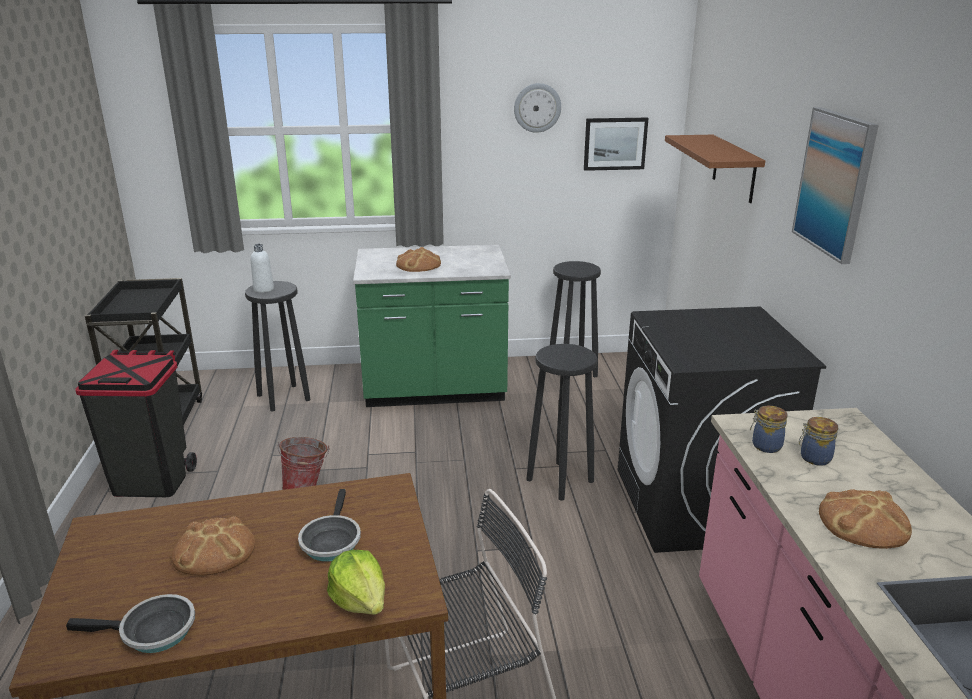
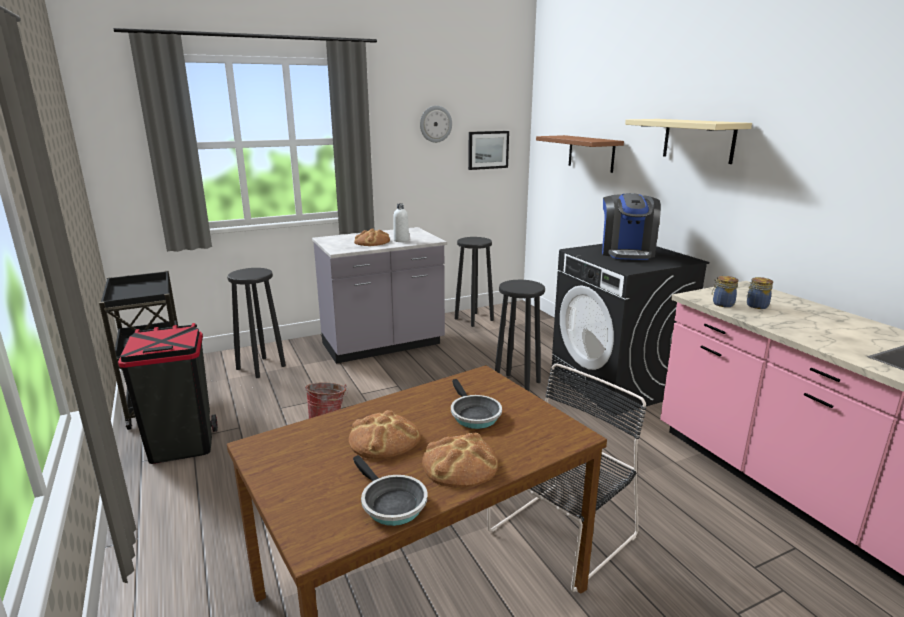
camera: 20 degrees left, 5 degrees down
(152, 632) = (390, 504): frying pan -> frying pan turned 75 degrees clockwise
(263, 289) = (244, 274): white bottle -> white bottle (401, 240)
(360, 600) = (537, 445): lettuce -> none
(434, 392) = (383, 345): green counter -> grey counter
(720, 331) = (627, 252): none -> coffee machine
(835, 183) = (698, 140): picture -> beige shelf
(864, 522) = (822, 330): bread -> bread (460, 464)

